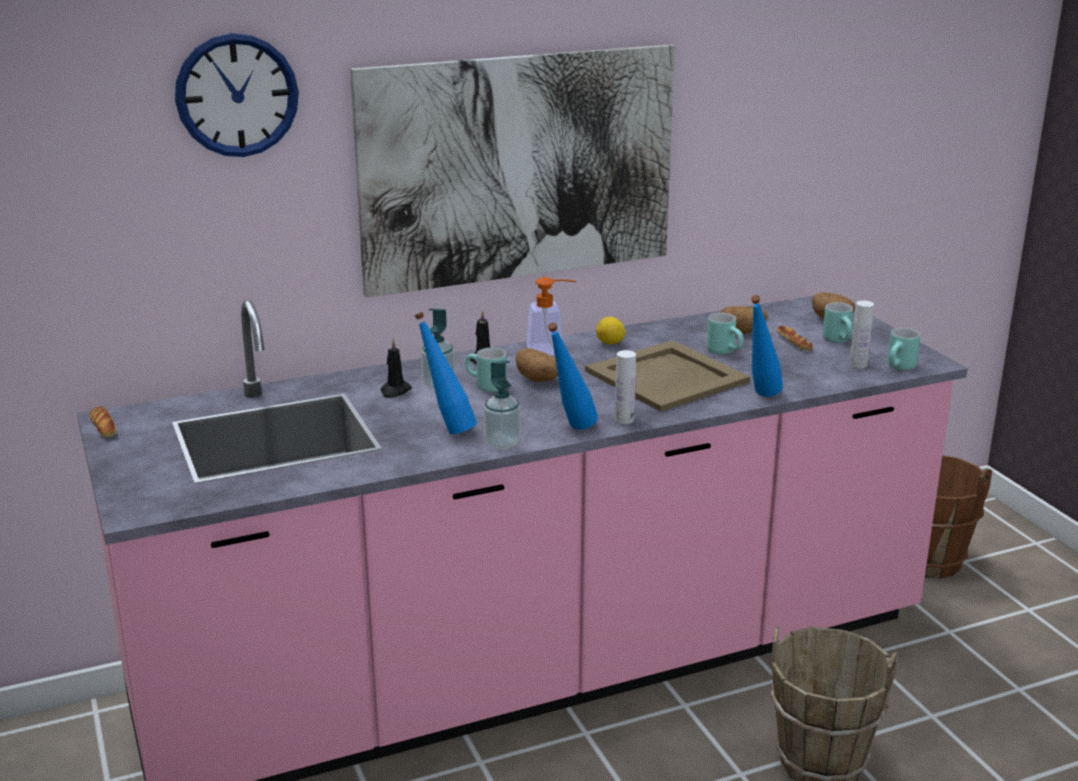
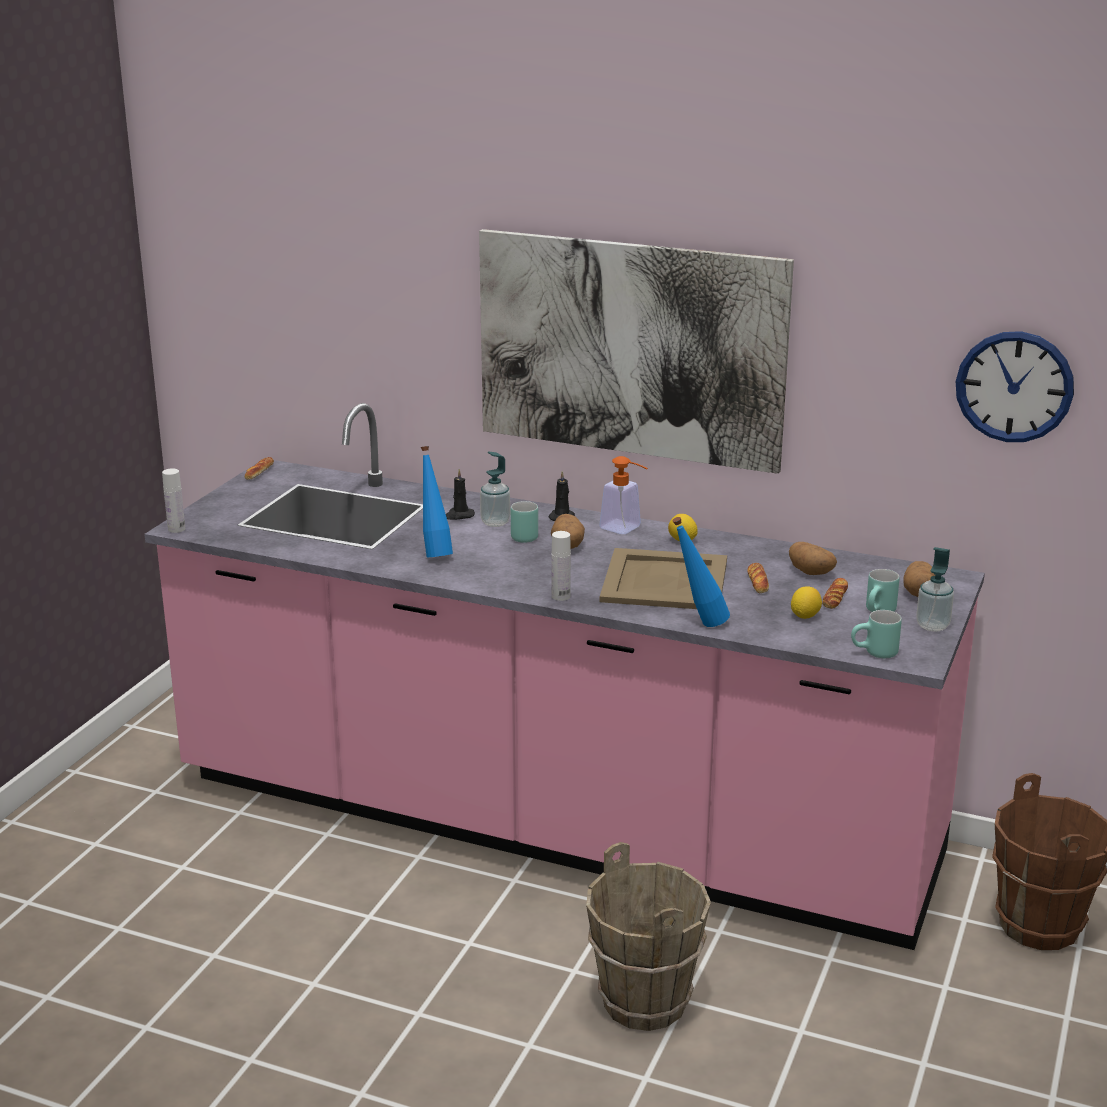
camera: 45 degrees right, 0 degrees up
(237, 95) = (393, 235): wall clock -> wall clock (1014, 386)
(502, 443) = (447, 577): soap dispenser -> soap dispenser (932, 626)
(571, 429) = (510, 587): blue bottle -> none
(726, 352) = (758, 582): turquoise mug -> bread
(806, 362) = (805, 616): none -> lemon
(858, 364) = (846, 635): white bottle -> white bottle (176, 529)

